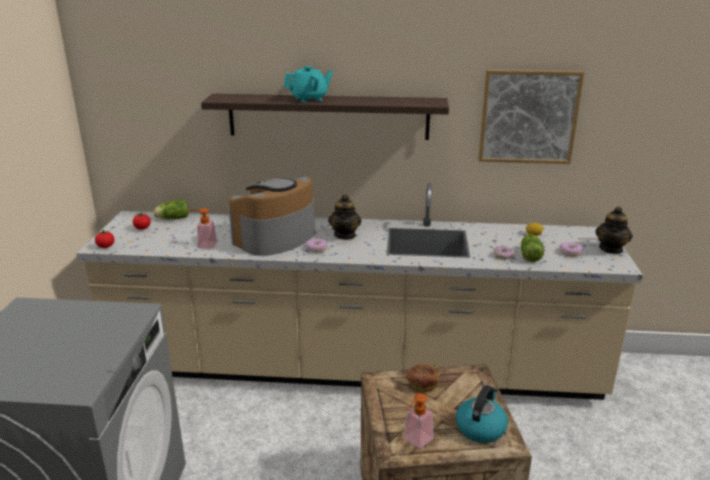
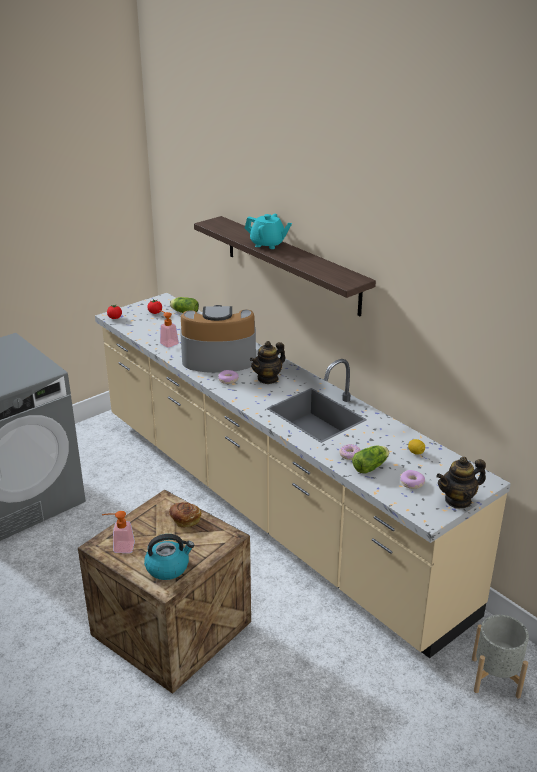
camera: 45 degrees right, 5 degrees up
(528, 116) = (442, 326): picture -> none
(646, 385) = (495, 677): none -> grey planter

